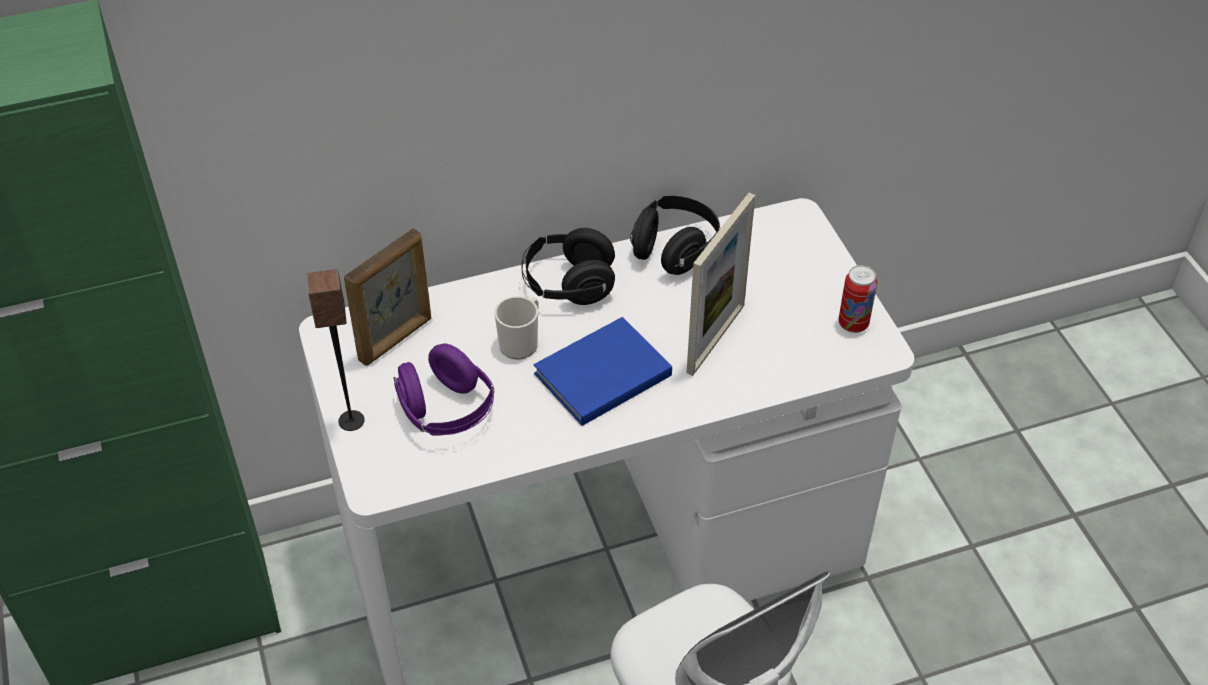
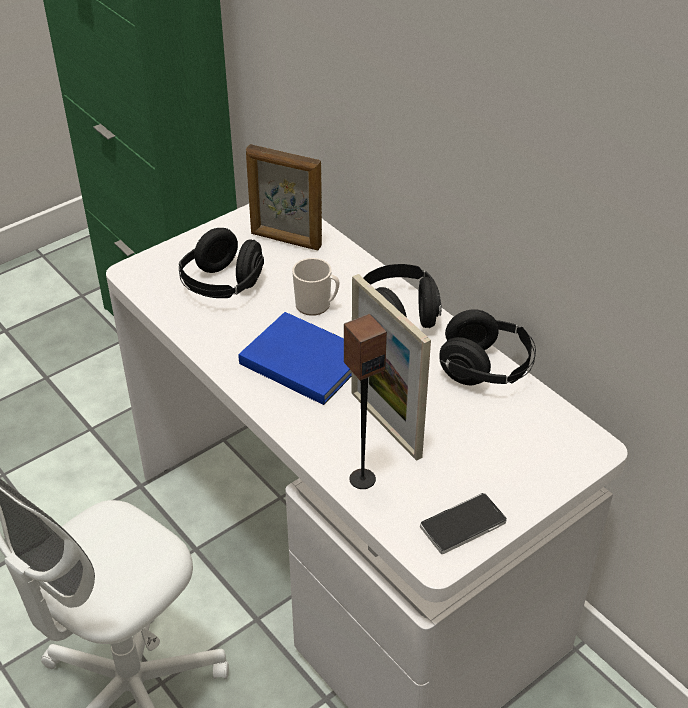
camera: 70 degrees right, 5 degrees down
(350, 420) = (193, 242): speaker -> speaker (362, 478)
(446, 411) = (223, 286): purple headphones -> black headphones
(716, 338) = (385, 424): picture frame -> picture frame turned 45 degrees clockwise
(853, 324) = (463, 525): can -> phone

